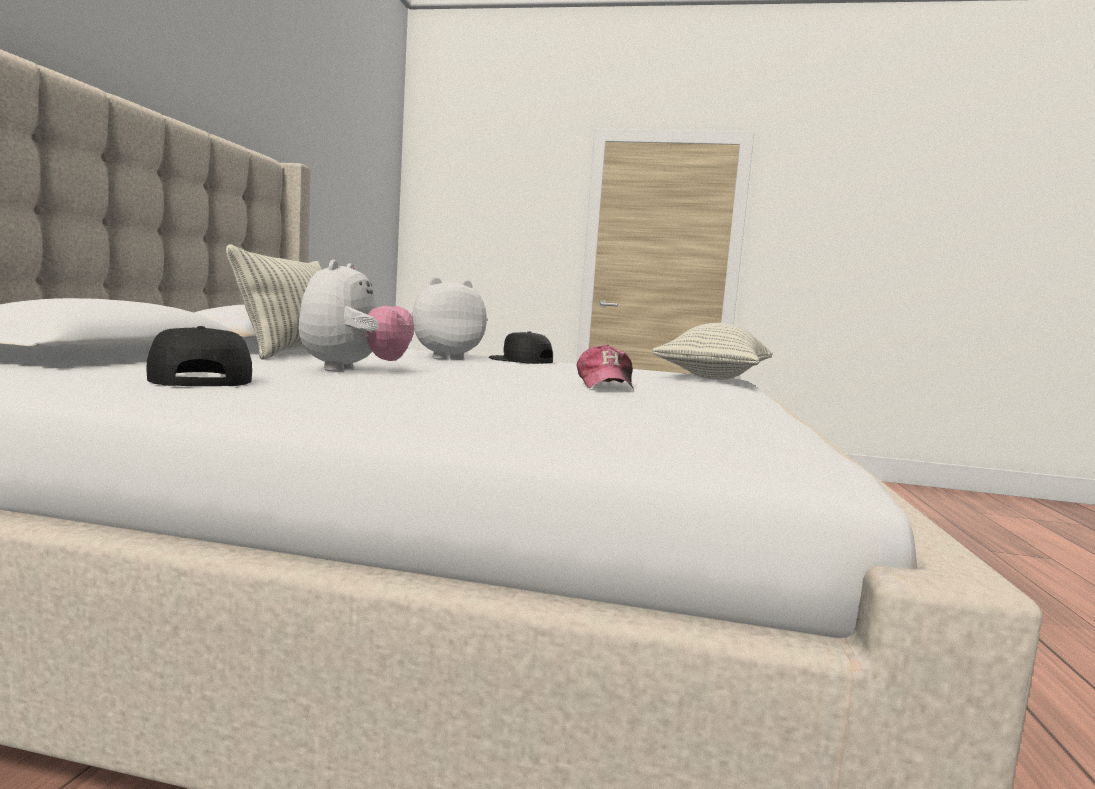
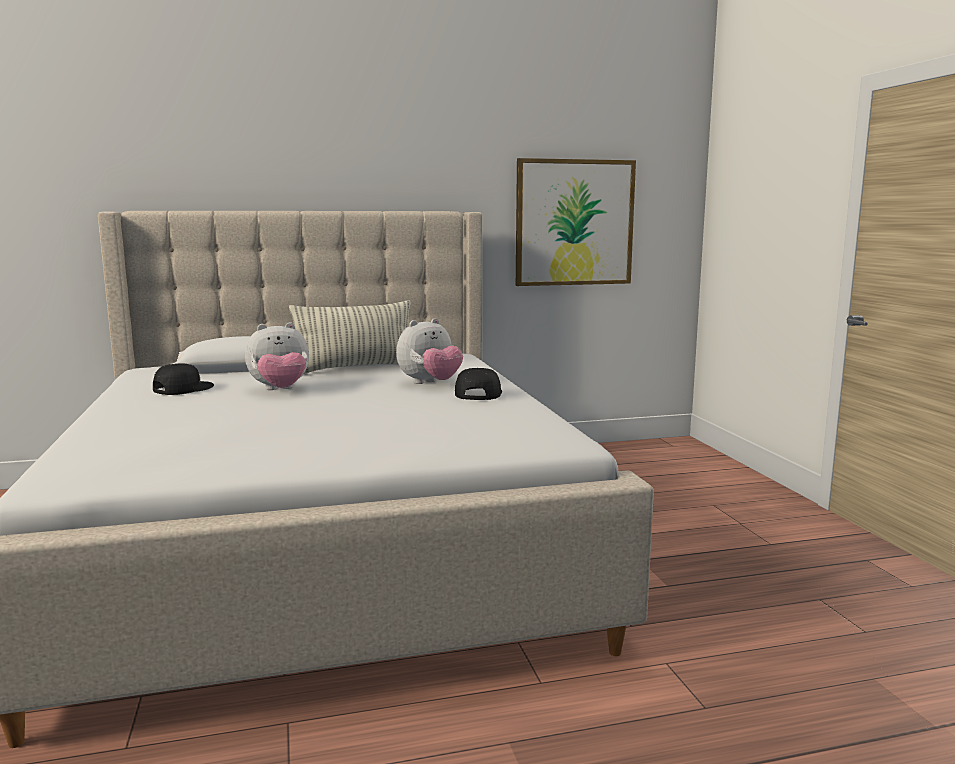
camera: 65 degrees right, 5 degrees up
(335, 203) = (574, 223): none -> picture
(444, 358) = (430, 383): plush toy -> plush toy turned 105 degrees clockwise
(605, 385) = (340, 427): cap -> none
(715, 378) = (532, 442): pillow -> none

